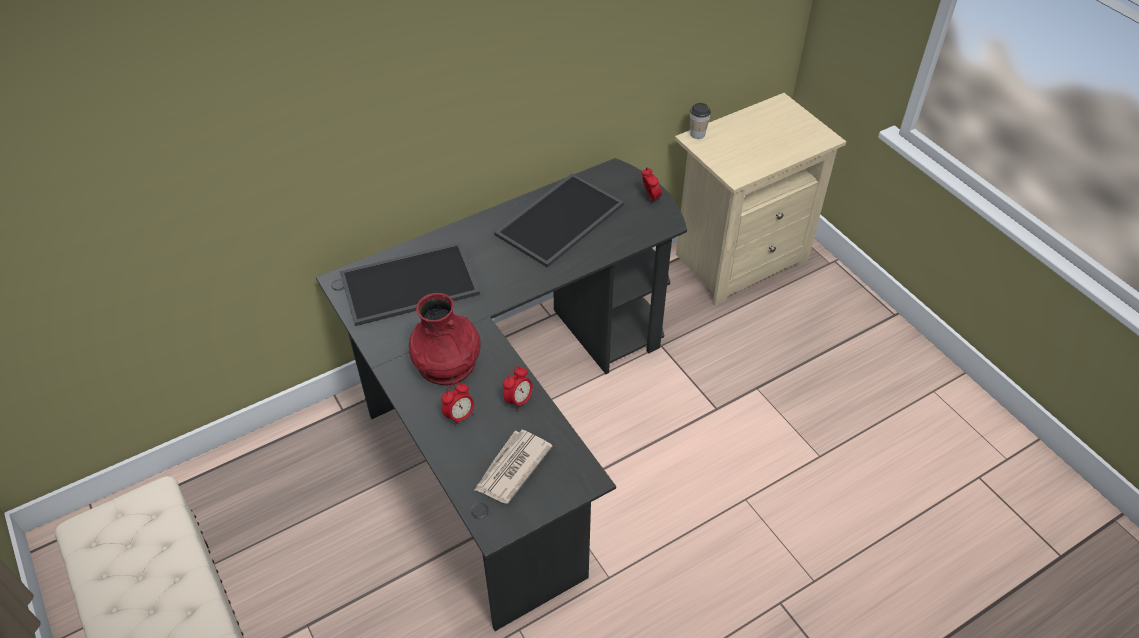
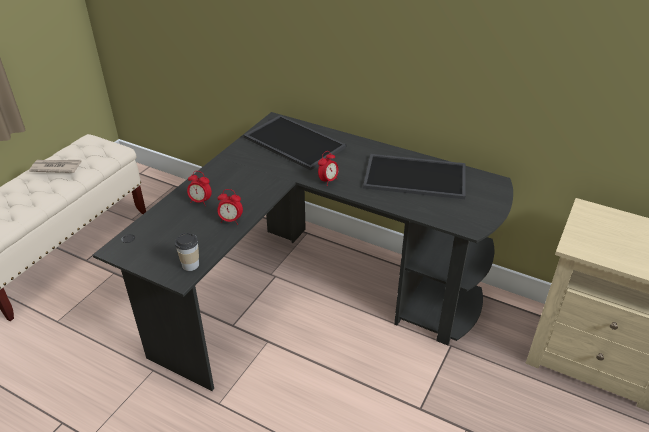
camera: 60 degrees right, 10 degrees down
(447, 362) = (241, 180): red vase -> none
(511, 468) = (169, 238): newspaper -> newspaper (56, 167)
(650, 198) = (488, 209): alarm clock -> alarm clock (328, 181)
(697, 134) = (594, 208): cup -> cup (190, 265)

